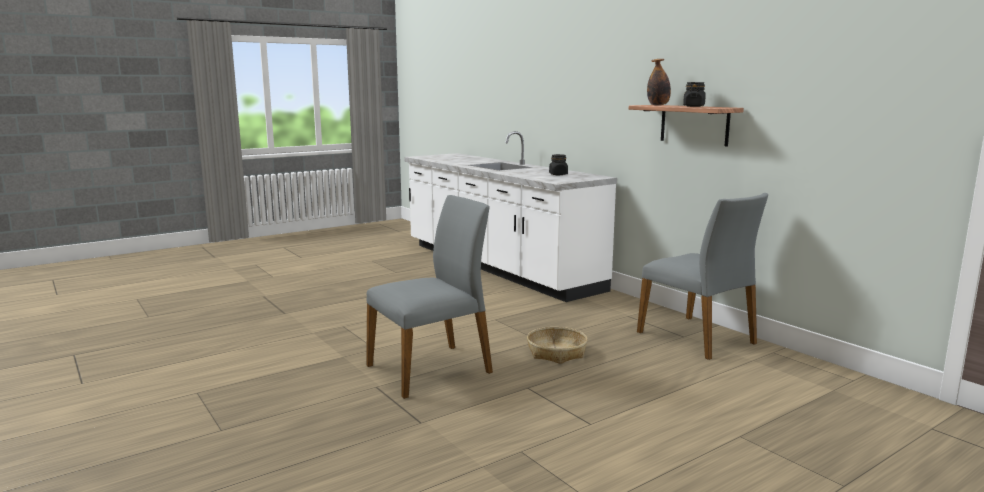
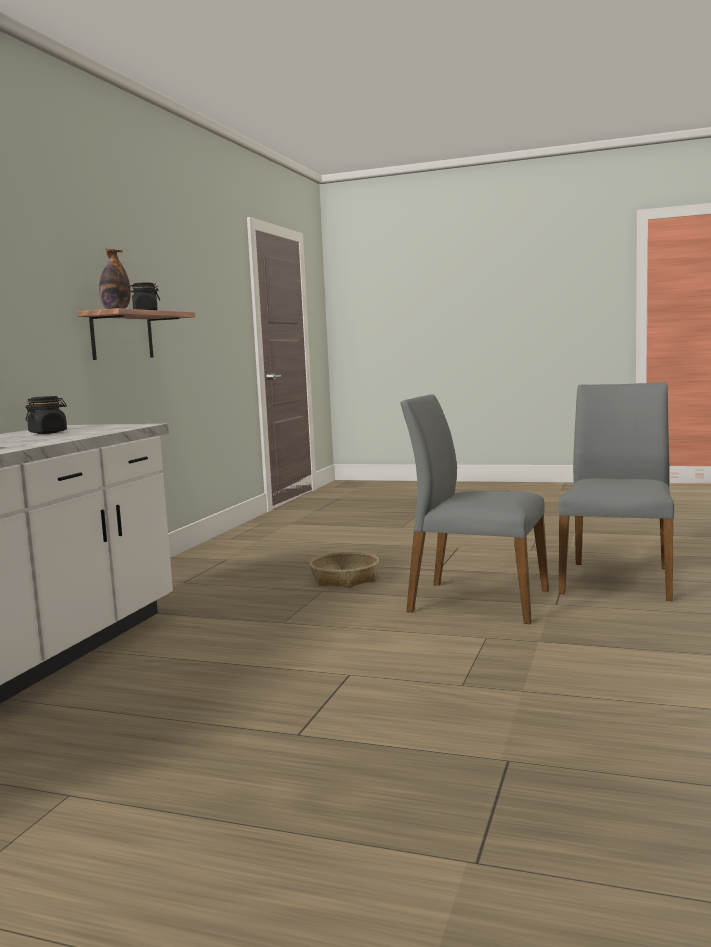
camera: 125 degrees left, 5 degrees down
(697, 337) = (223, 556): grey chair -> grey chair (618, 580)

